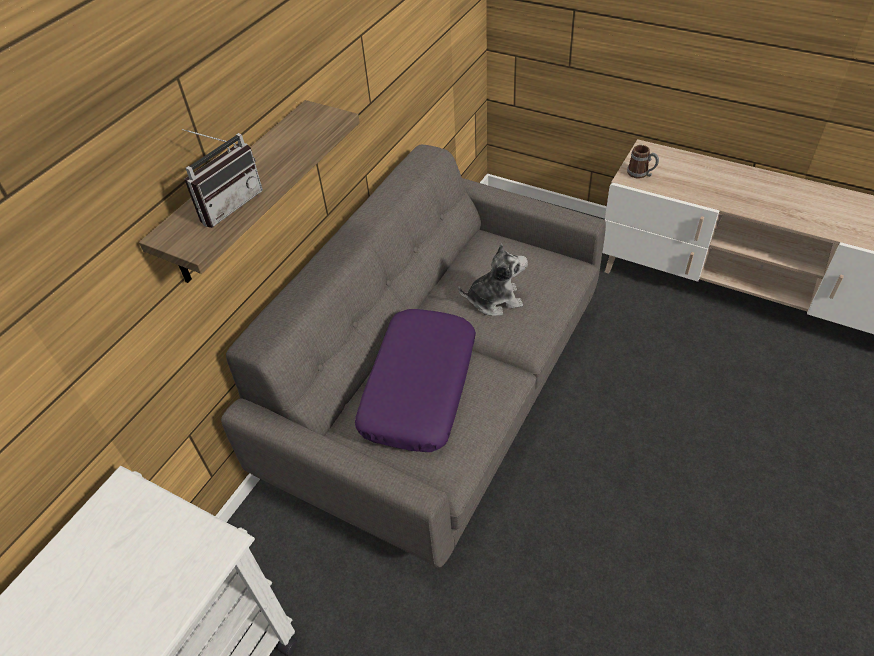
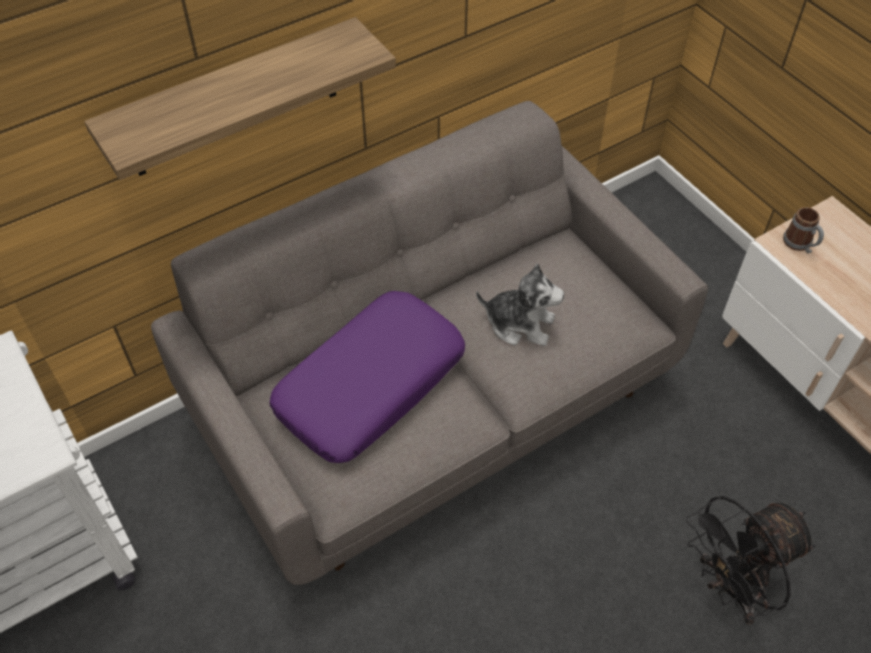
camera: 25 degrees right, 5 degrees up
(227, 204) = (190, 113): radio -> none
(716, 418) = (730, 587): none -> black fan

